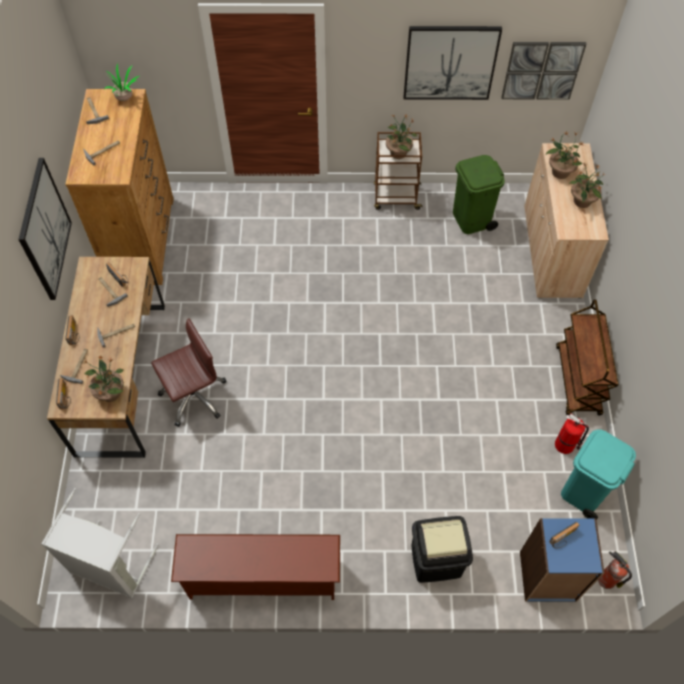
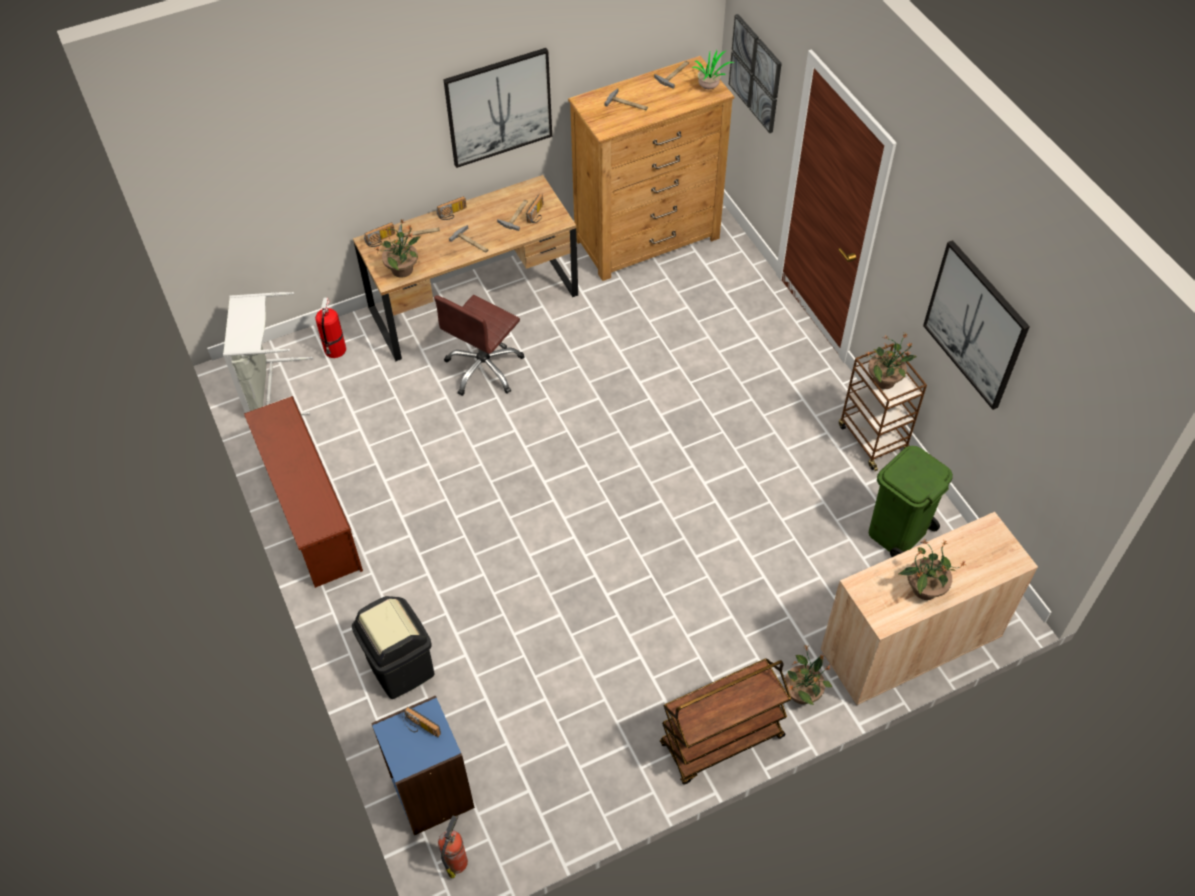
camera: 65 degrees right, 5 degrees down
(194, 396) = (484, 368): brown office chair -> brown office chair turned 90 degrees clockwise
(542, 70) = (1053, 428): picture -> picture (755, 73)
(560, 172) = (958, 547): potted plant -> potted plant (802, 692)
(565, 445) = (618, 756): fire extinguisher -> fire extinguisher (335, 350)
(584, 491) = (563, 799): turquoise trash can -> none

